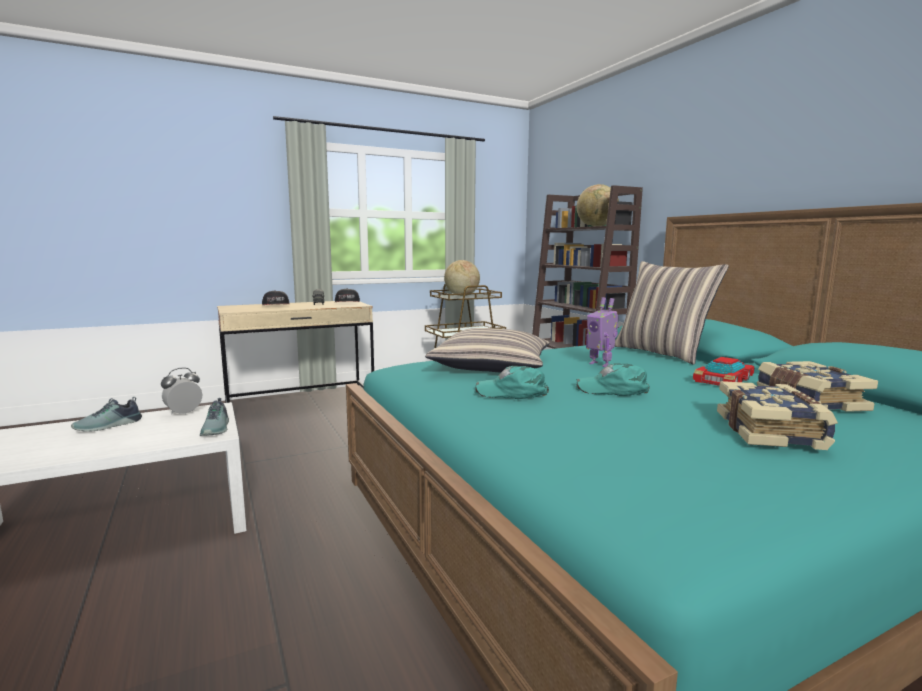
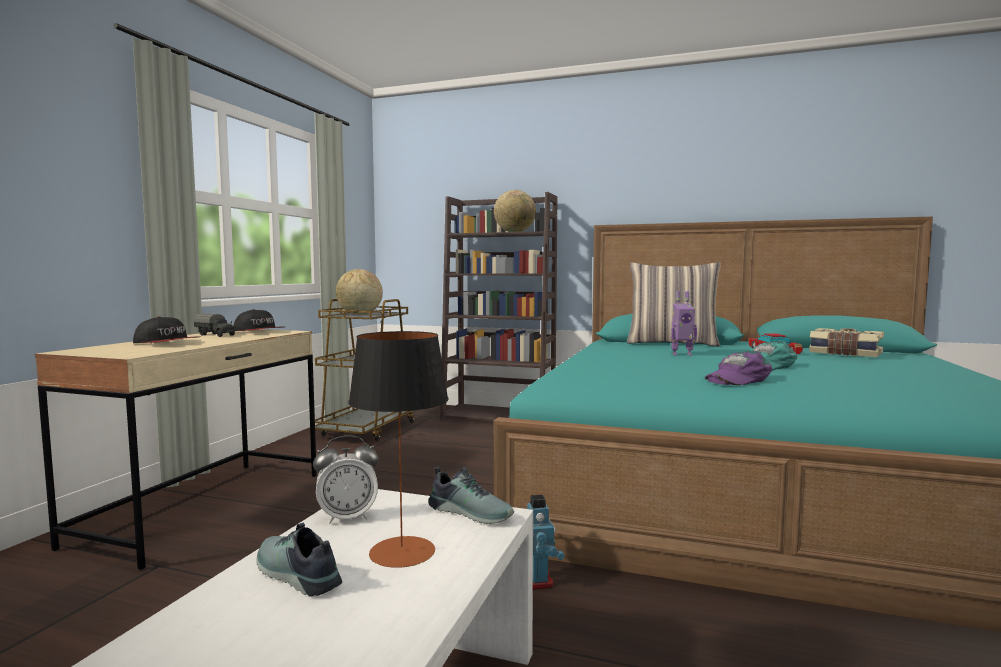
camera: 45 degrees left, 5 degrees down
(109, 426) = (295, 575): shoe -> shoe turned 135 degrees clockwise
(149, 432) = (401, 552): none -> table lamp
(184, 413) = (347, 517): alarm clock -> alarm clock turned 105 degrees counterclockwise
(332, 503) = (539, 581): none -> toy robot
(491, 366) = (630, 368): pillow -> none
(513, 392) = (737, 379): turquoise cap -> purple cap
(771, 431) = (907, 368): book -> none

